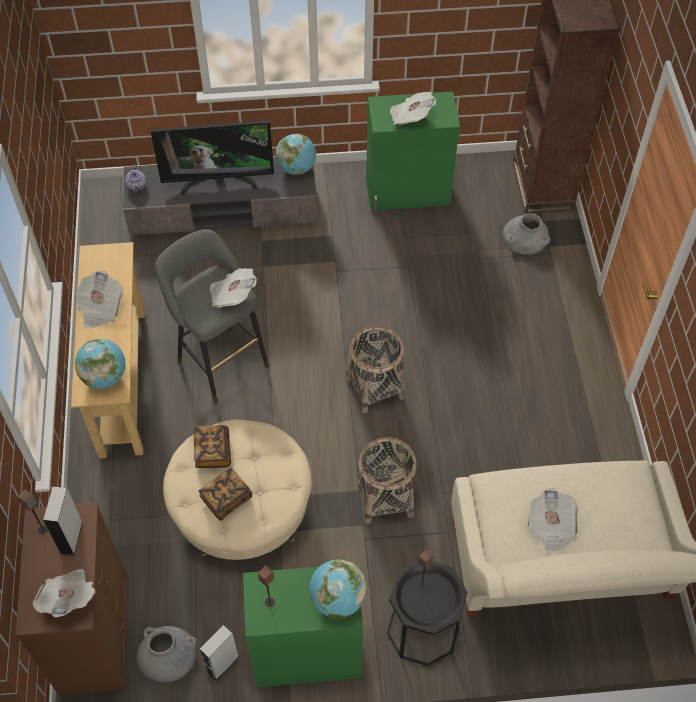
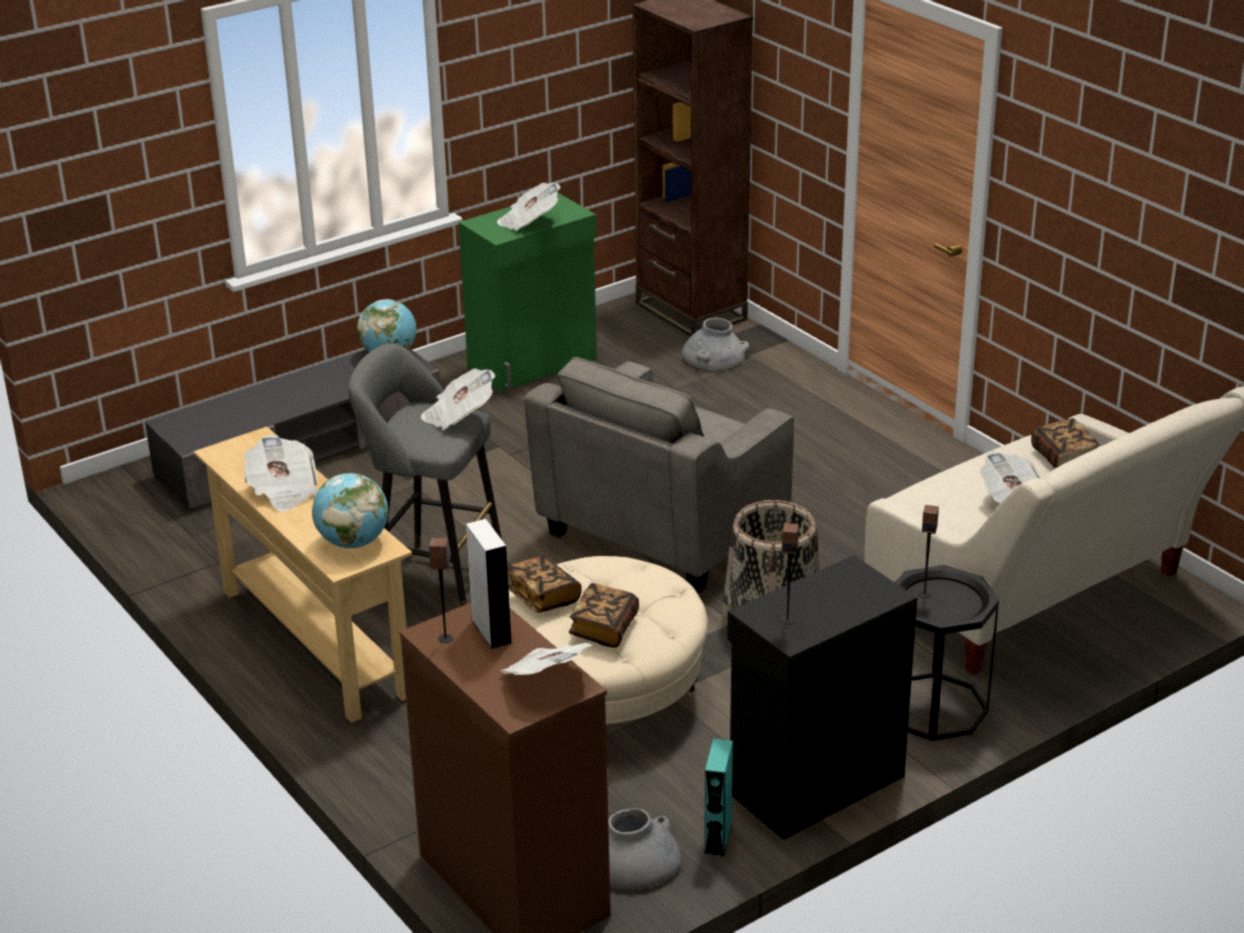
camera: 30 degrees left, 25 degrees down
(137, 186) = (183, 431): teapot -> none
(218, 181) = (294, 395): television -> none
(222, 664) = (718, 838): grey speaker -> turquoise speaker
(306, 653) = (814, 784): green cabinet -> black cabinet
(337, 599) = (864, 588): globe -> none
(375, 387) = (661, 532): basket -> grey armchair
(620, 500) = (1064, 458): none -> book

